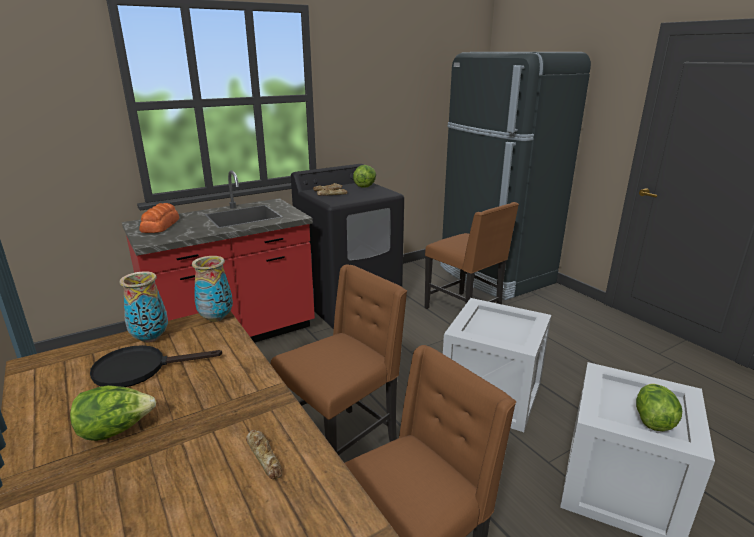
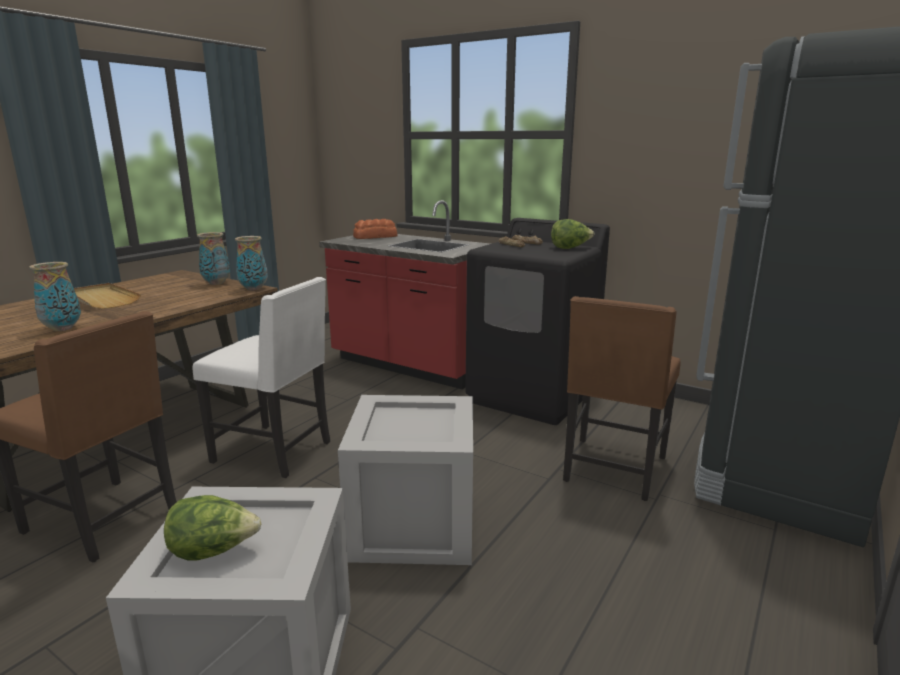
camera: 65 degrees right, 5 degrees down
(116, 430) = (102, 299): lettuce -> beige tray
(140, 369) = (174, 289): black frying pan -> none
(265, 457) = (63, 328): bread -> vase
(342, 445) = (275, 452): brown chair -> white chair

